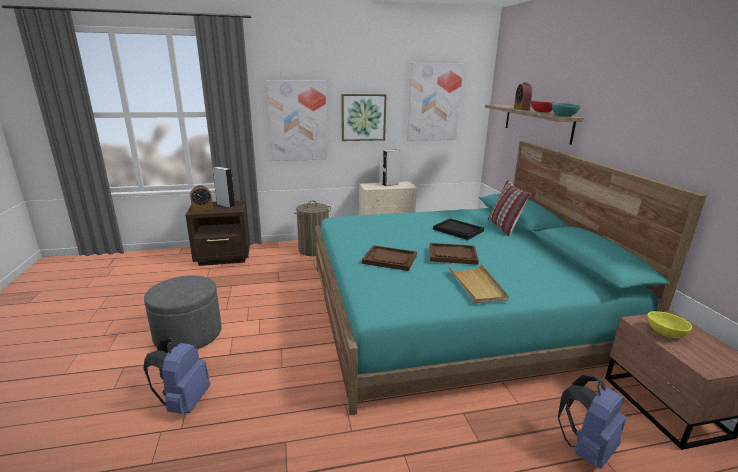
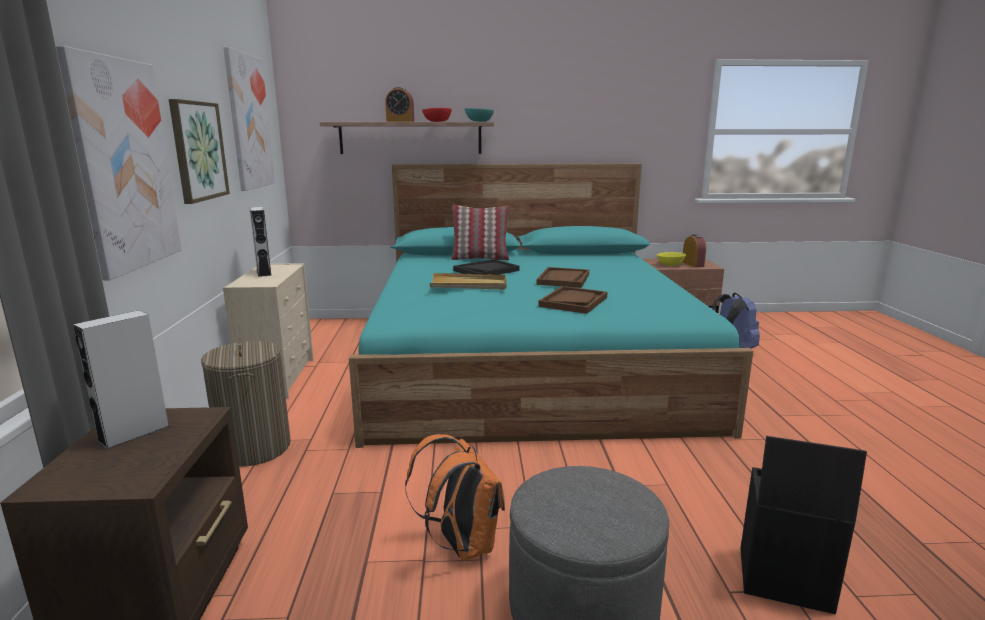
camera: 80 degrees left, 5 degrees down
(184, 402) = (782, 579): blue backpack -> black storage box
(202, 208) = (122, 470): alarm clock -> alarm clock (692, 264)
(237, 303) = (461, 544): none -> orange backpack
(477, 286) = (638, 280): beige tray -> beige tray (469, 285)

